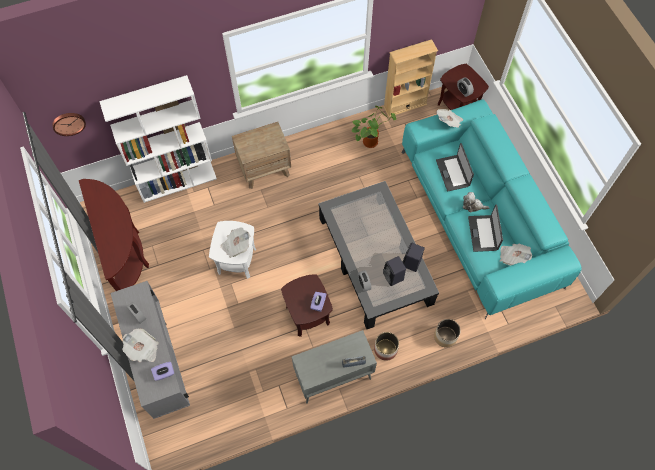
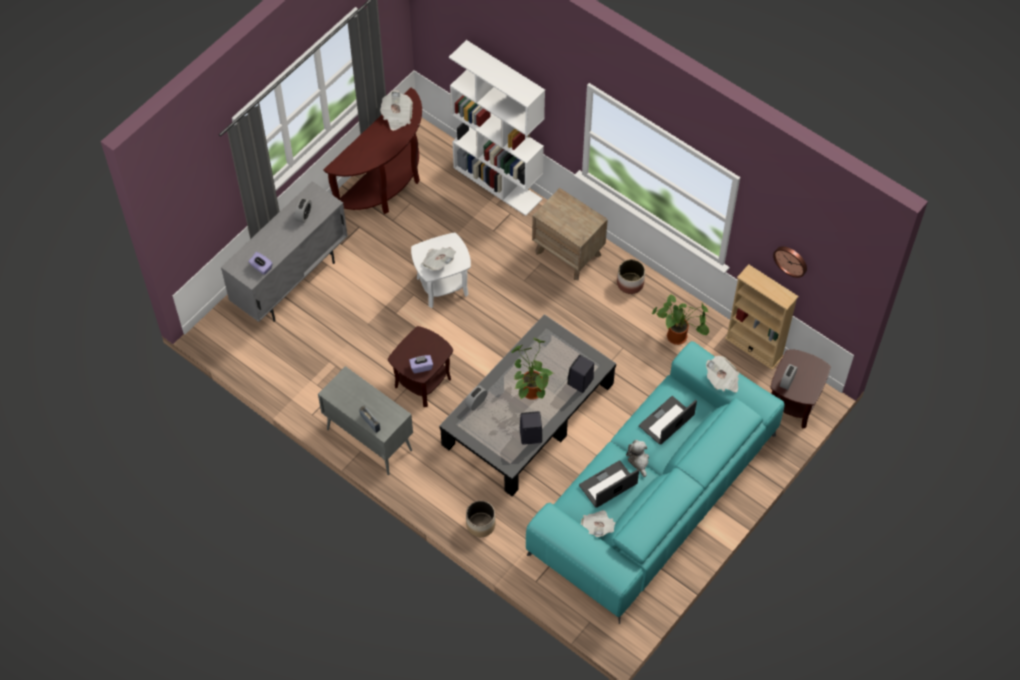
camera: 60 degrees right, 5 degrees down
(68, 123) = (437, 34): wall clock -> wall clock (791, 260)
(143, 349) = (273, 238): newspaper -> newspaper (397, 116)
(374, 243) = (530, 389): none -> potted plant
(385, 349) = (430, 473): planter -> planter (630, 283)
(393, 277) = (502, 426): black speaker -> black speaker (580, 382)

